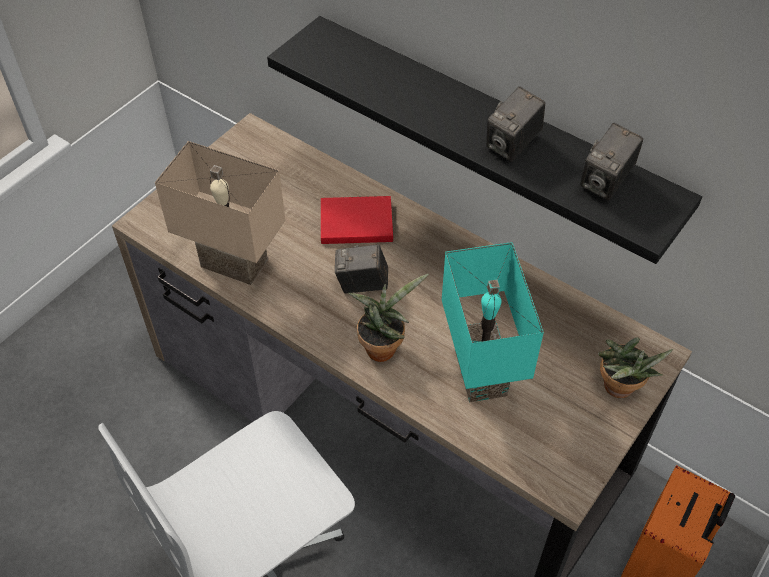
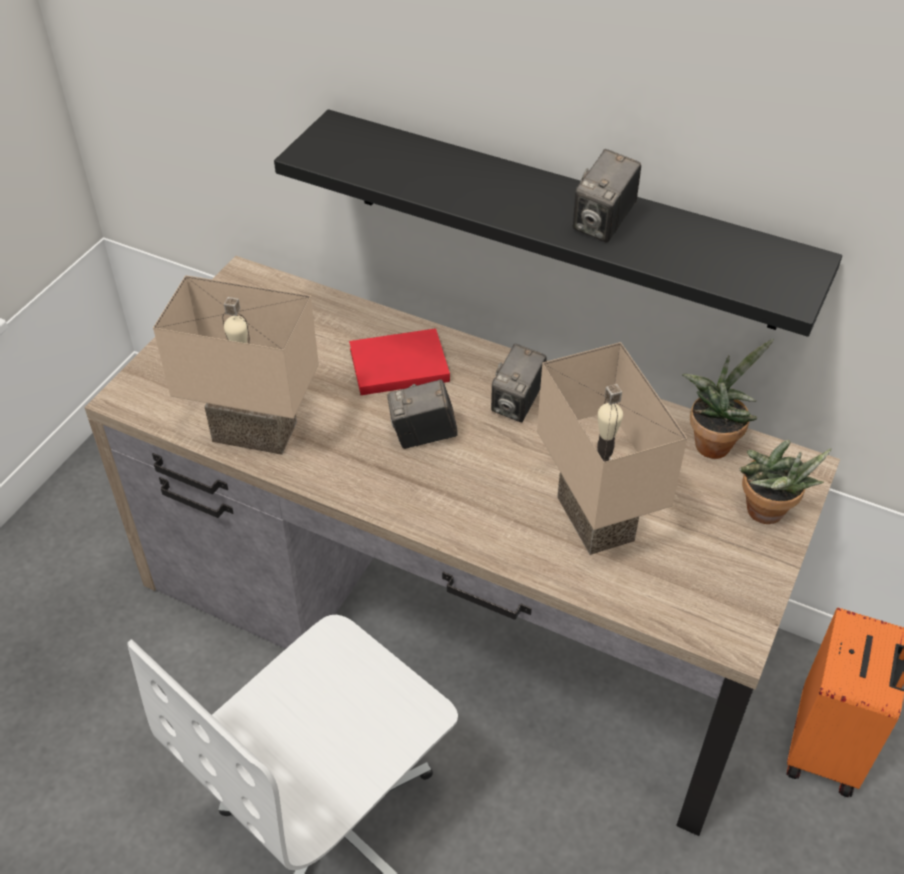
camera: 10 degrees left, 5 degrees down
(383, 346) = (466, 504): potted plant -> potted plant (713, 441)
(484, 373) = (599, 518): turquoise table lamp -> beige table lamp
(605, 182) = (726, 252): camera -> camera (517, 404)

